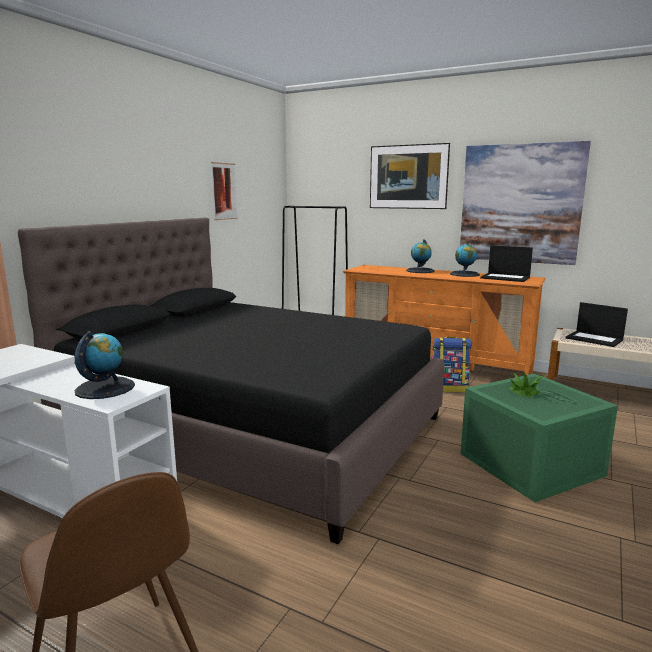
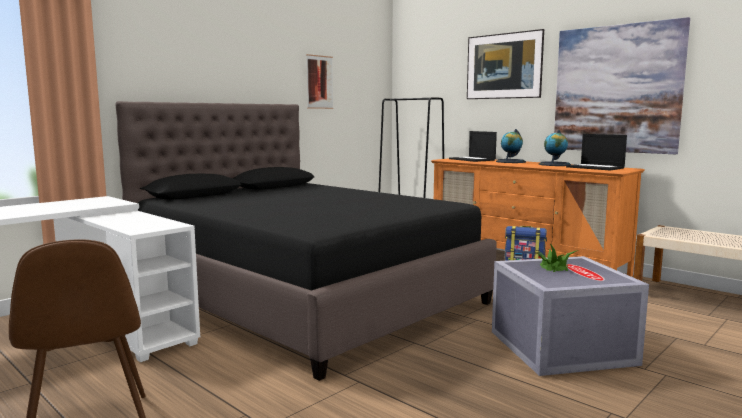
camera: 15 degrees right, 5 degrees down
(105, 388) = (144, 223): globe -> none
(528, 464) = (559, 347): green storage box -> grey storage box
(595, 339) = (692, 235): laptop -> laptop (472, 159)

